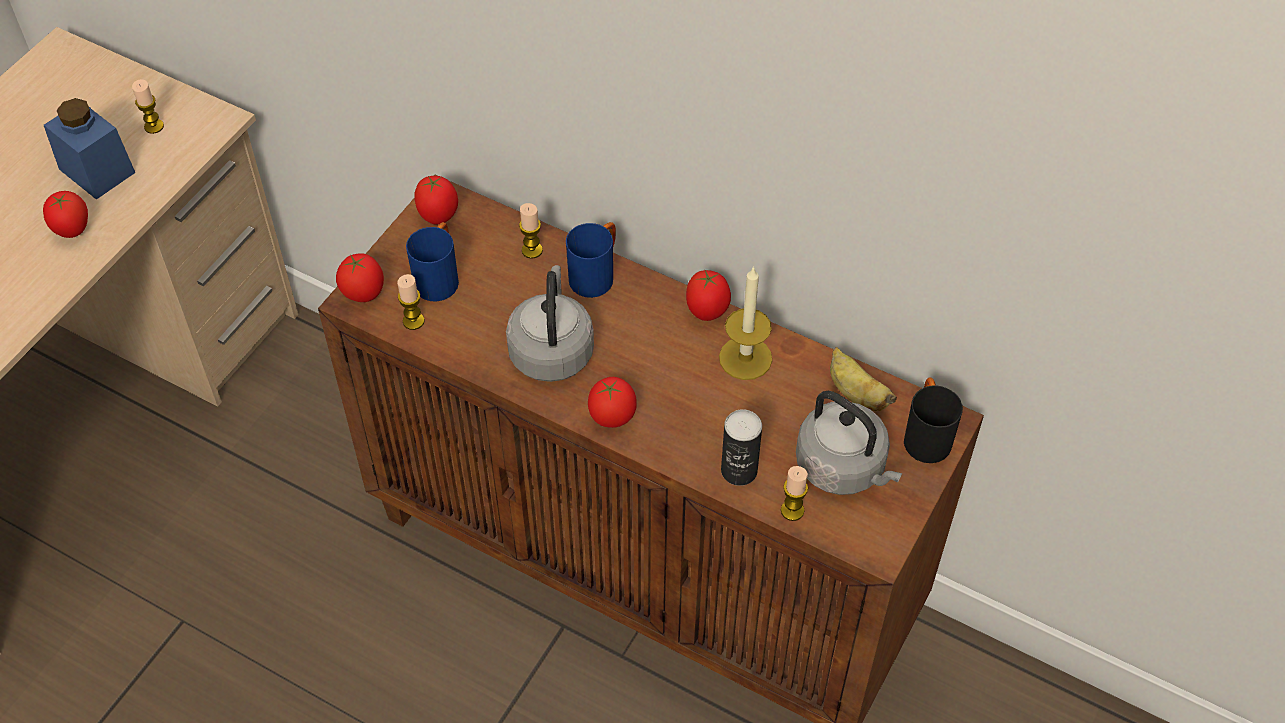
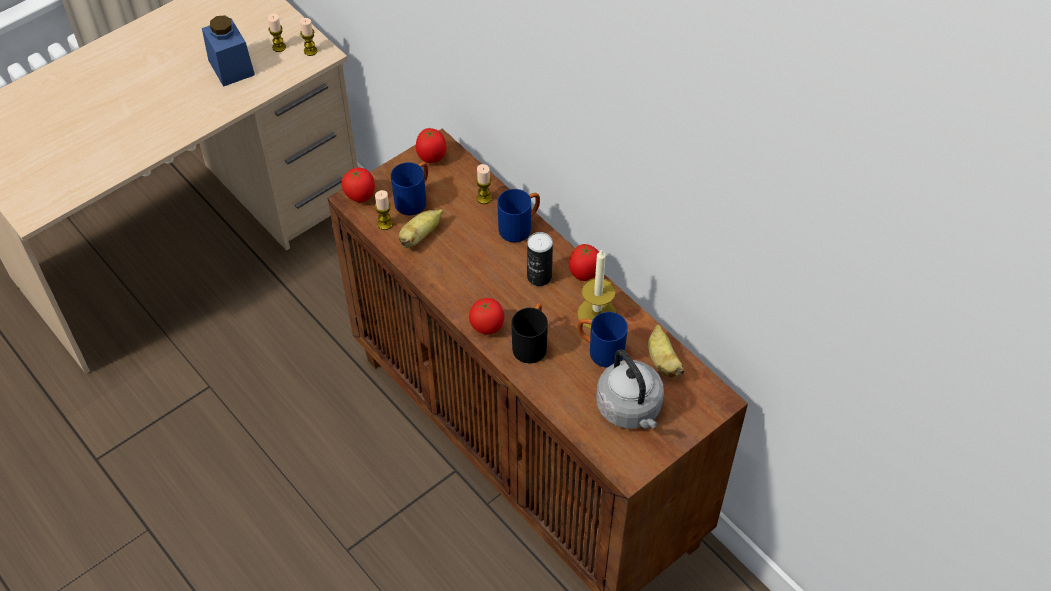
camera: 20 degrees right, 0 degrees up
(72, 231) = (200, 103): tomato -> none
(468, 324) = (420, 236): none -> banana
(551, 350) = (467, 270): grey kettle -> none
(739, 470) = (557, 389): can -> can (539, 276)
(771, 405) = (599, 351): none -> blue mug
(792, 510) = (581, 427): candle -> candle (310, 51)
(925, 435) = (699, 404): black mug -> black mug (531, 343)

